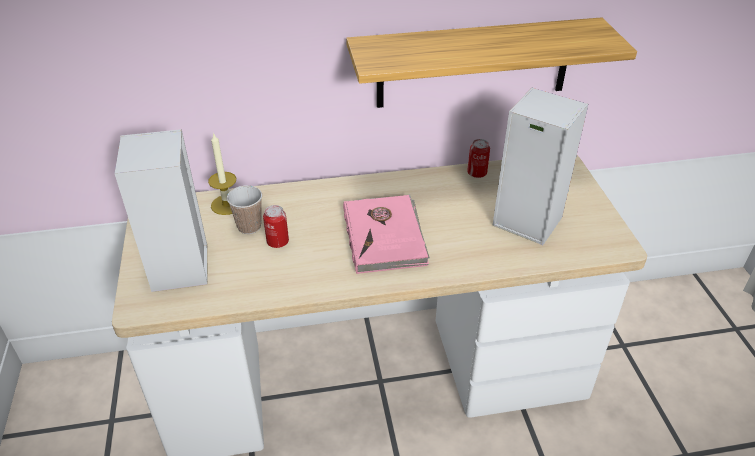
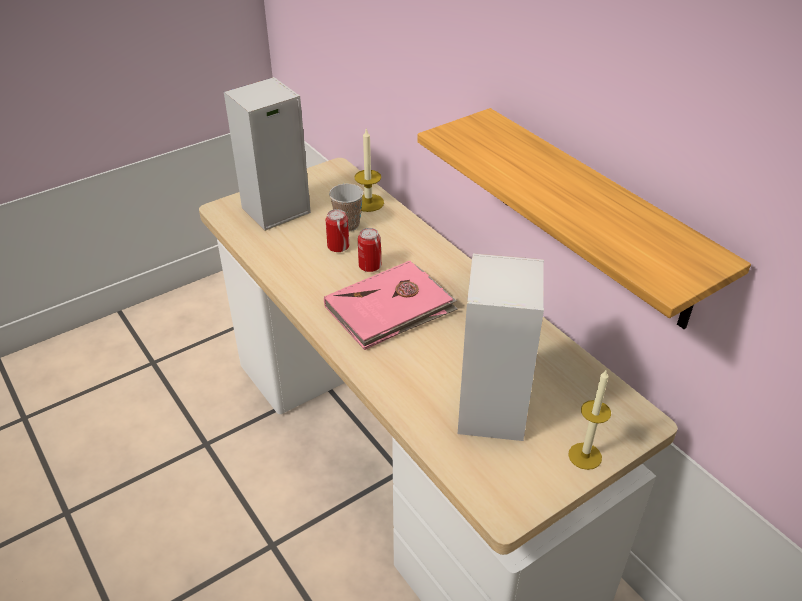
camera: 65 degrees right, 0 degrees up
(477, 173) = (550, 346): can -> can (370, 266)
(585, 196) = (585, 456): none -> candle

